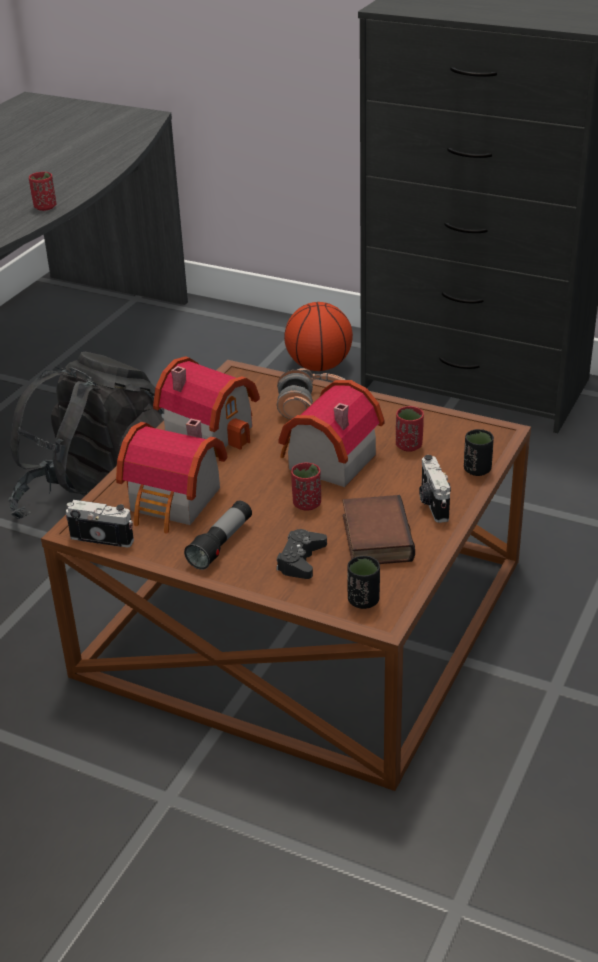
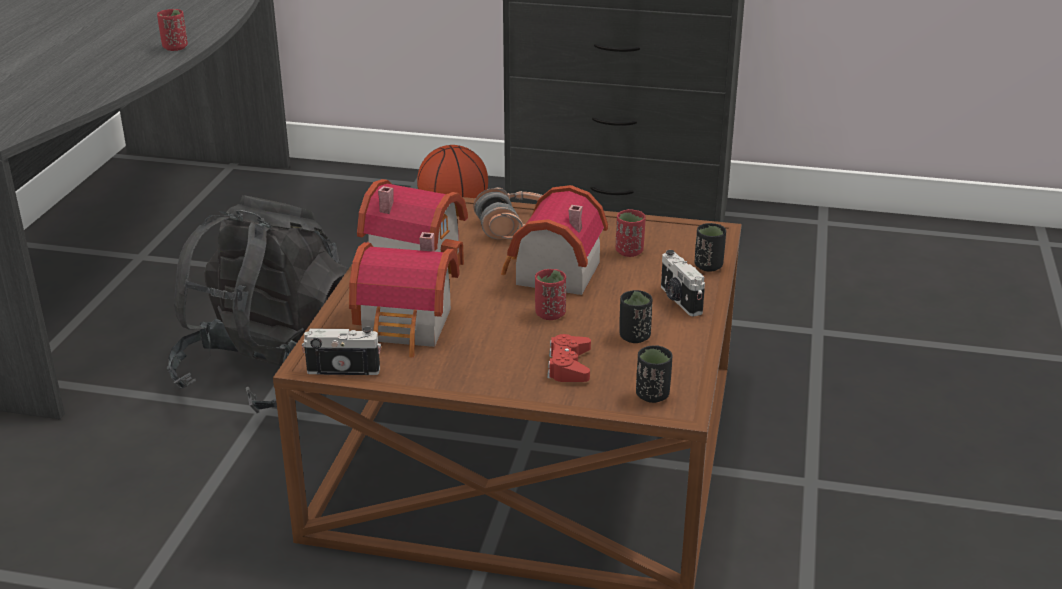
camera: 15 degrees left, 5 degrees down
(221, 544) = (477, 360): flashlight -> none
(301, 560) = (569, 366): black game controller -> red game controller
(374, 537) = (634, 337): book -> black cup

